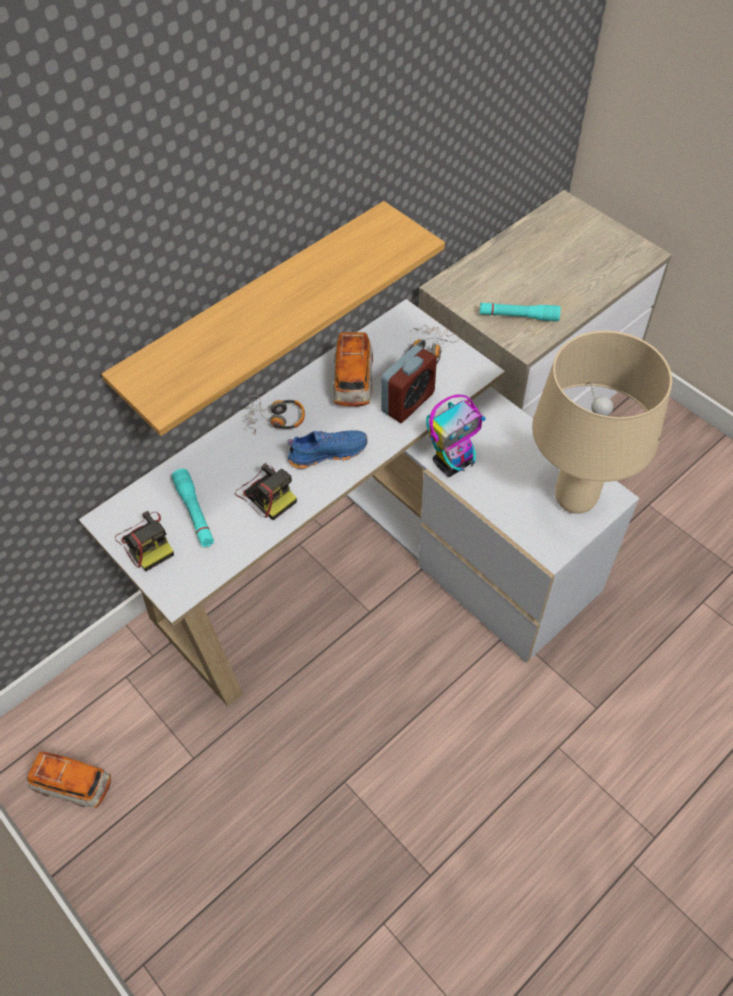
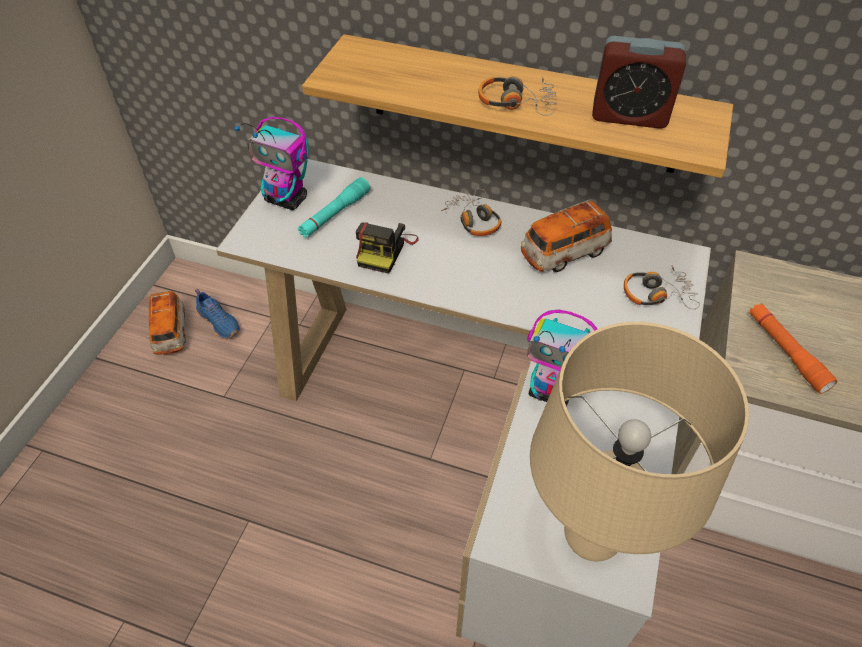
camera: 60 degrees right, 5 degrees down
(146, 542) = (287, 200): camera -> toy robot
(294, 307) = (516, 102): none -> headphones
(327, 452) = (463, 271): blue shoe -> blue shoe (220, 322)
(408, 402) = (575, 305): alarm clock -> alarm clock (629, 116)
(518, 316) = (786, 352): turquoise flashlight -> orange flashlight

